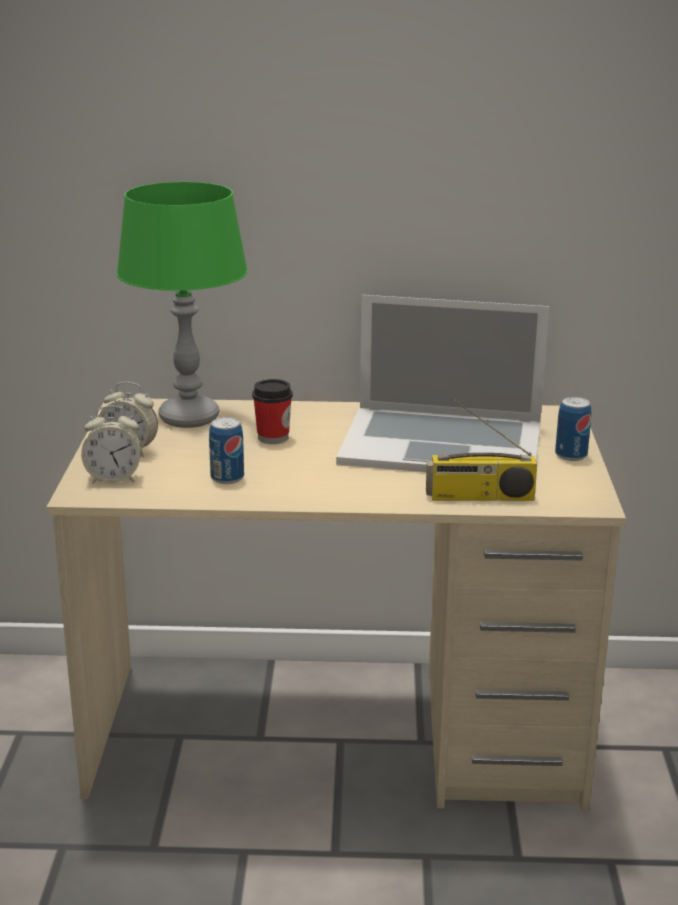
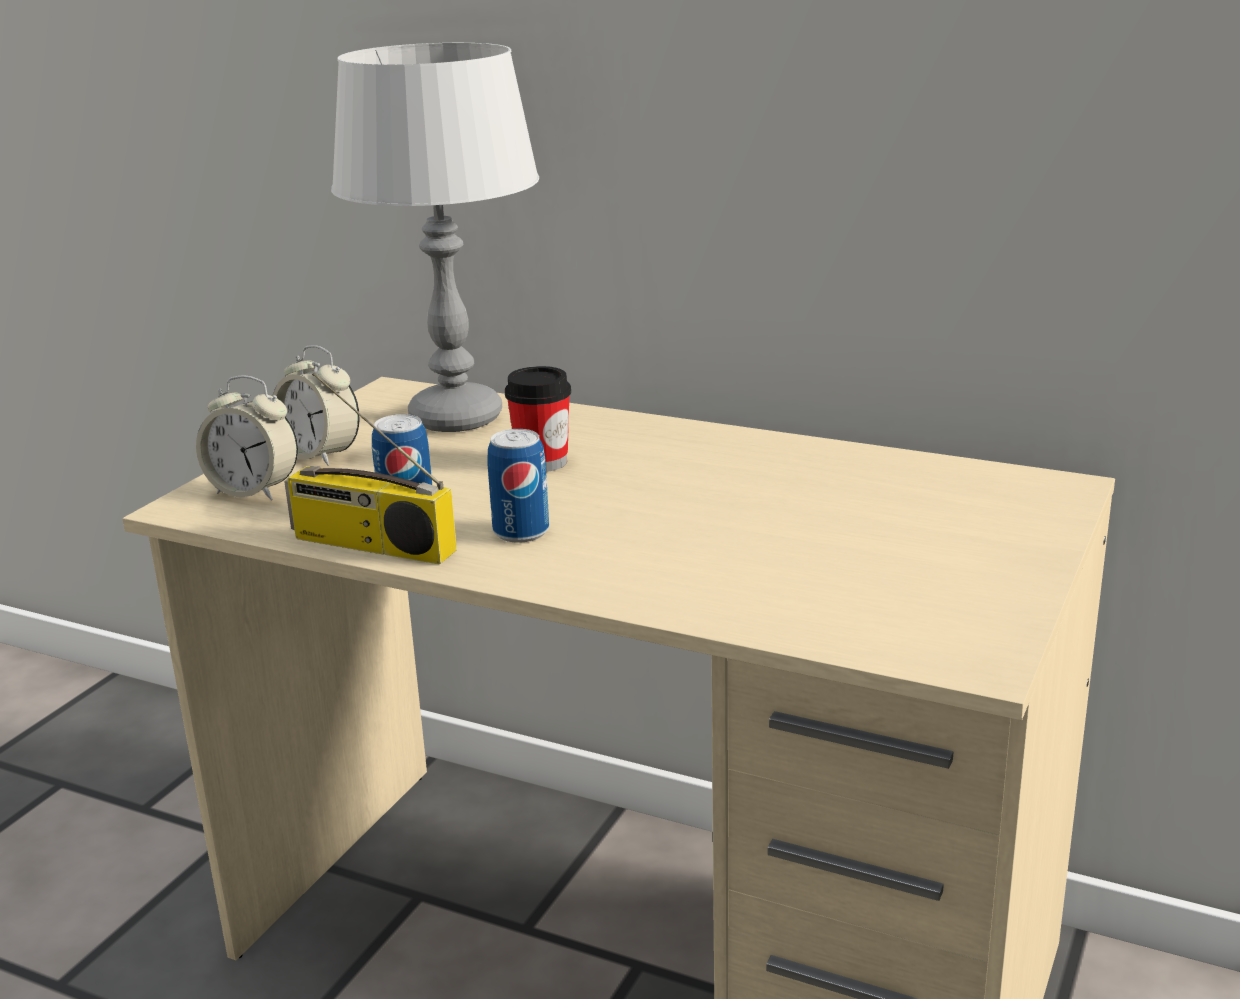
camera: 25 degrees right, 0 degrees up
(189, 418) = (456, 418): green table lamp -> grey table lamp
(442, 443) = (799, 509): laptop -> none
(479, 497) = (774, 612): radio -> radio (370, 545)
(571, 455) = (1015, 563): can -> can (521, 532)

